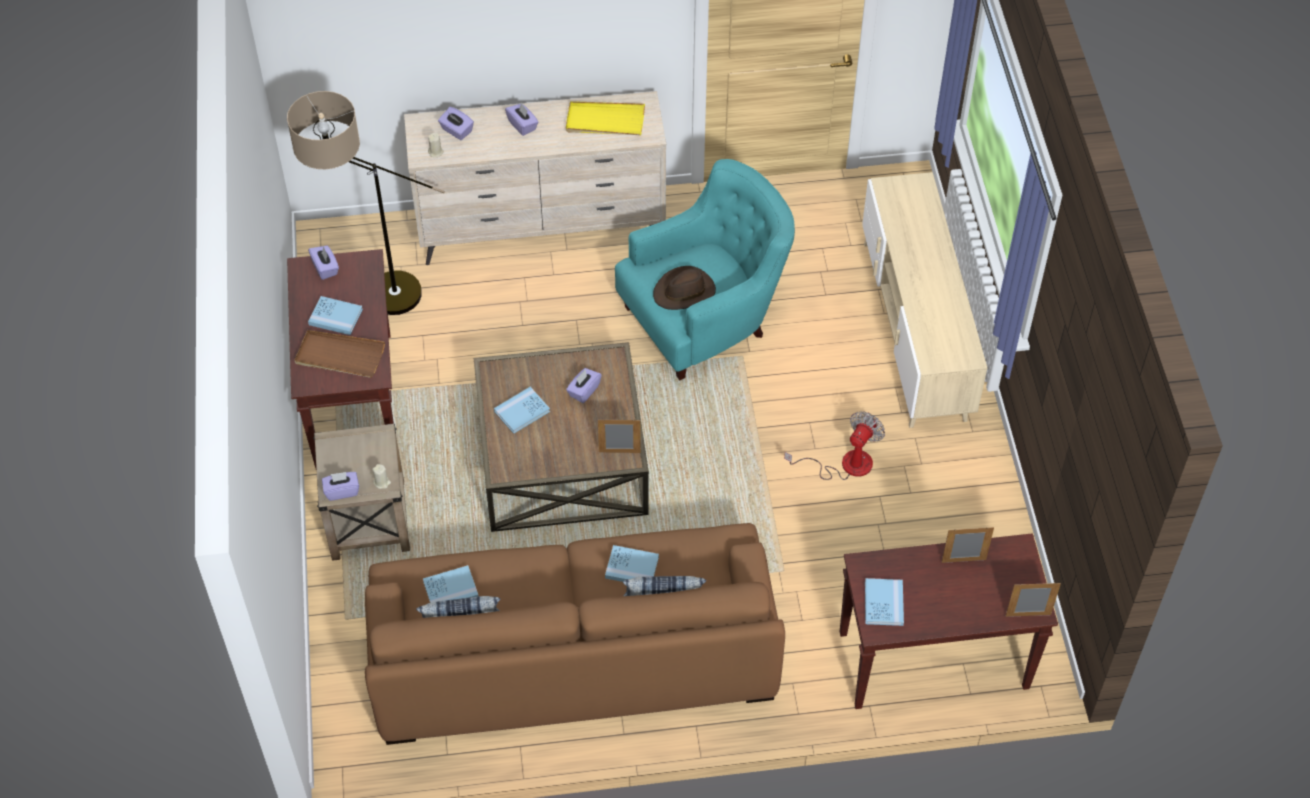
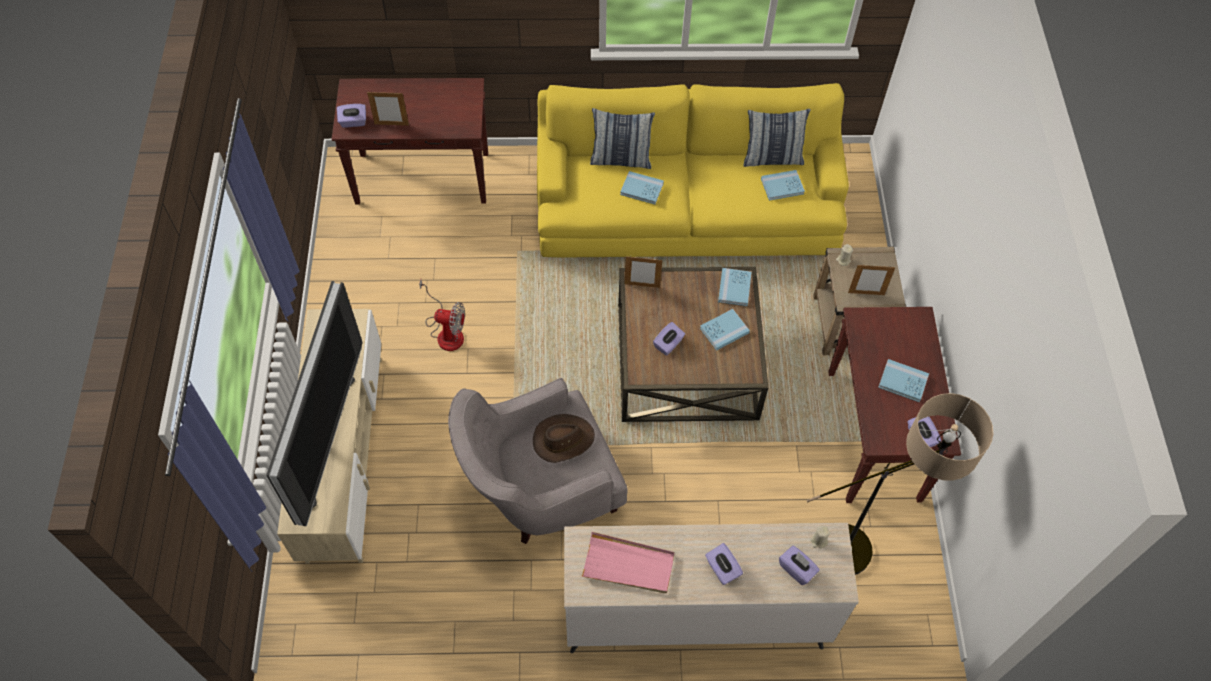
camera: 175 degrees left, 5 degrees up
(339, 356) = (893, 341): brown tray -> none
(342, 491) = (876, 256): purple tissue box -> purple tissue box (353, 122)
(572, 651) = (686, 209): brown sofa -> yellow sofa
(605, 121) = (628, 565): yellow tray -> pink tray
(706, 318) = (540, 489): turquoise armchair -> grey armchair
(845, 464) = (446, 331): fan -> fan turned 120 degrees counterclockwise
(883, 603) = (461, 102): blue book -> blue book (734, 288)
(921, 249) = (323, 438): none -> television
(1028, 615) = (358, 85): picture frame -> picture frame (866, 293)

